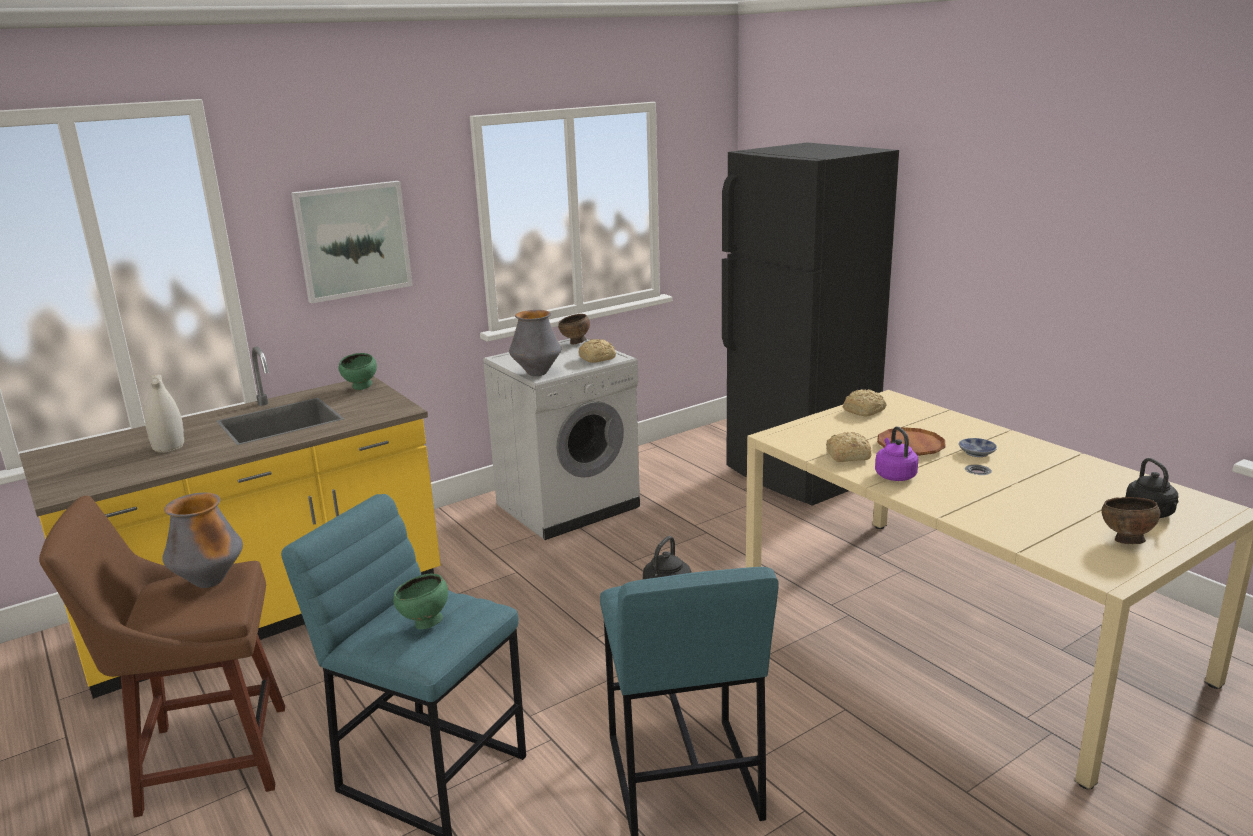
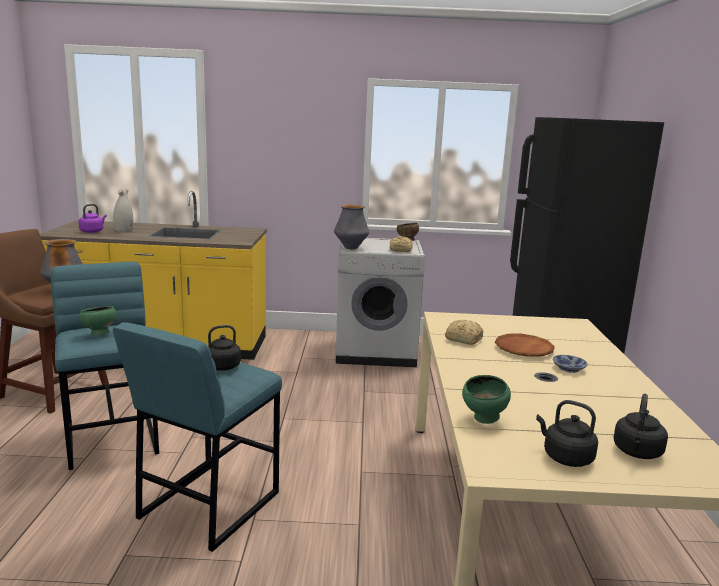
camera: 35 degrees right, 5 degrees down
(353, 240) = (277, 146): picture -> none
(361, 388) = (248, 231): green bowl -> green bowl (484, 420)
(865, 410) = (538, 323): bread -> none
(894, 475) = (471, 358): purple kettle -> purple kettle (92, 231)
(1125, 541) = (565, 457): brown bowl -> black kettle

